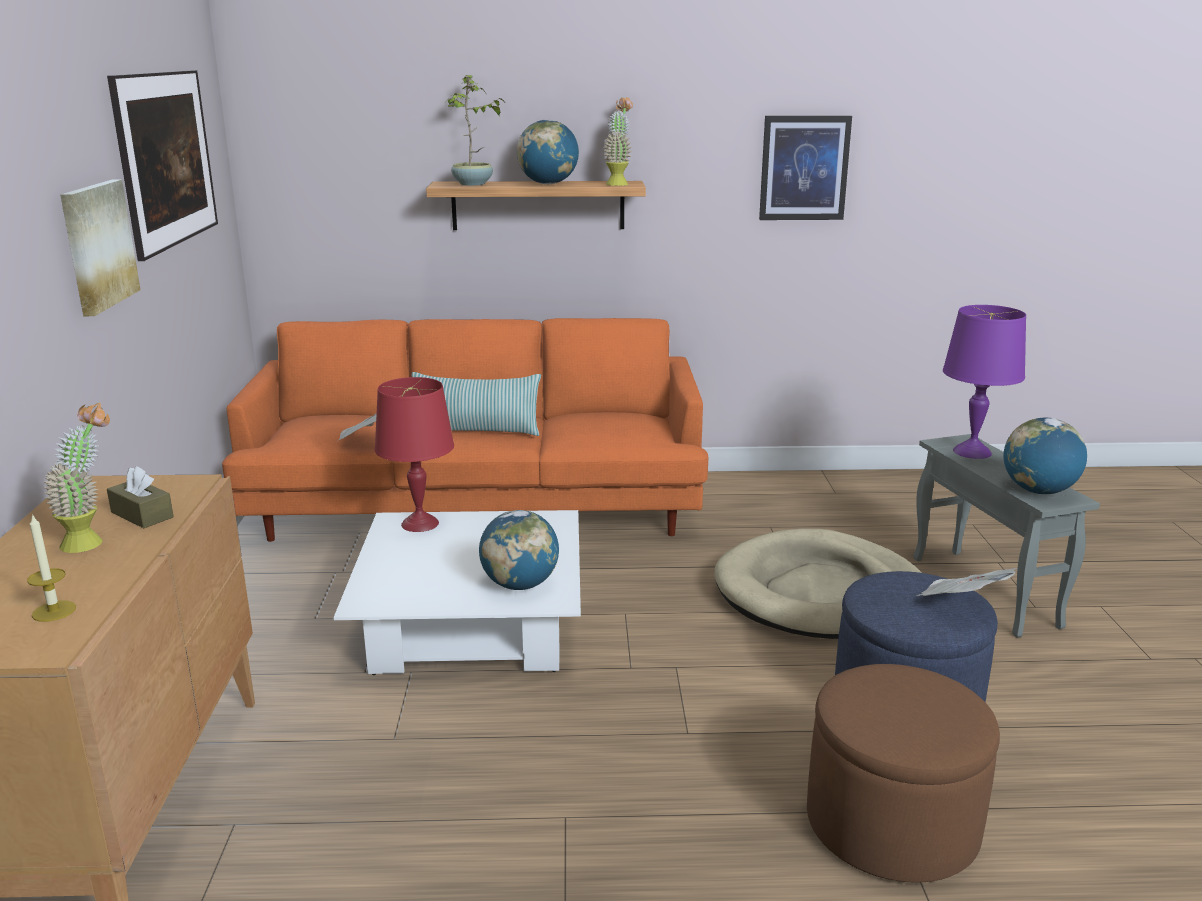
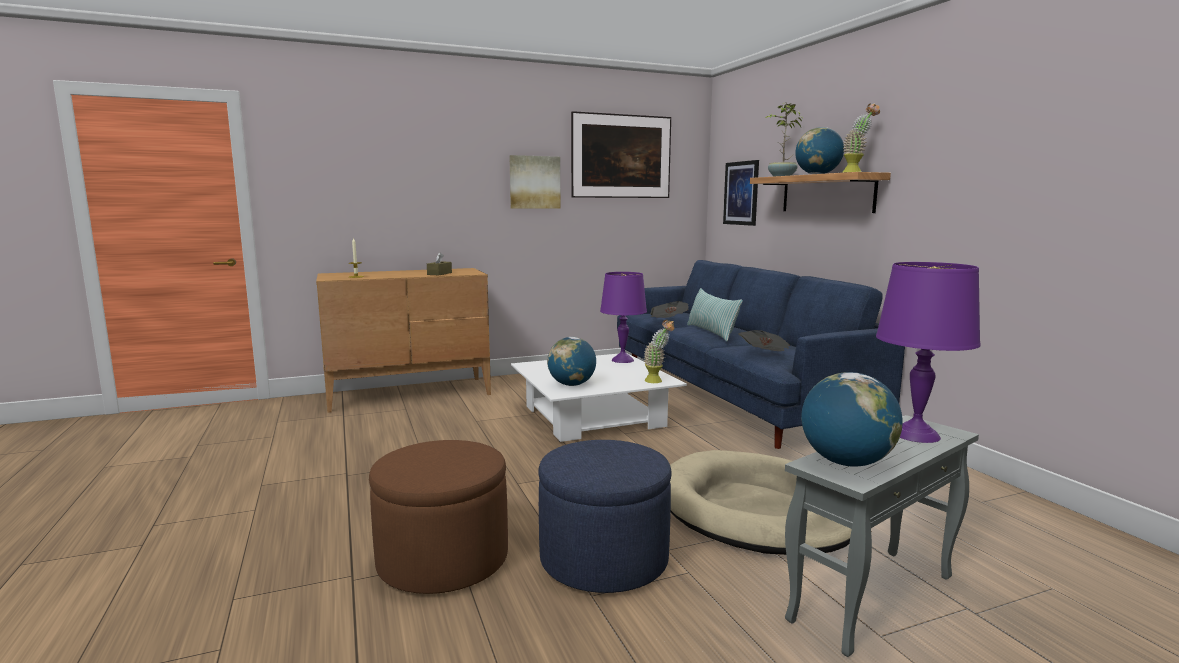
camera: 70 degrees right, 10 degrees down
(92, 541) = (413, 273): potted plant -> potted plant (657, 381)
(419, 524) = (622, 360): red table lamp -> purple table lamp
(478, 508) = (731, 395): orange sofa -> blue sofa
(804, 168) = (1028, 153): picture -> picture (741, 193)
(962, 604) = (612, 473): newspaper -> newspaper (765, 355)

